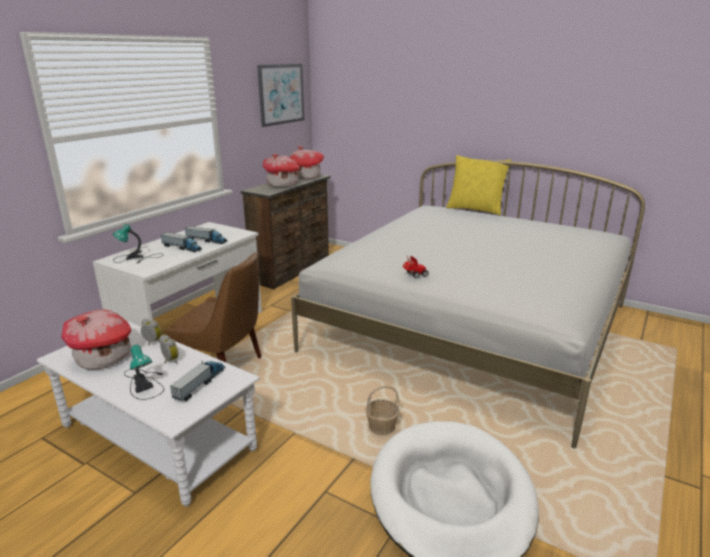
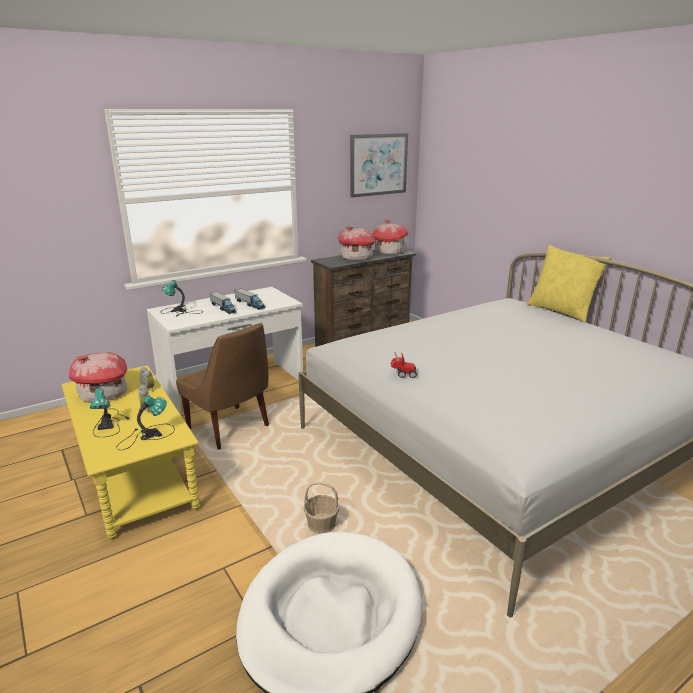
camera: 25 degrees right, 0 degrees up
(157, 438) = (135, 474): white coffee table -> yellow coffee table
(200, 384) = (147, 435): toy truck -> table lamp

